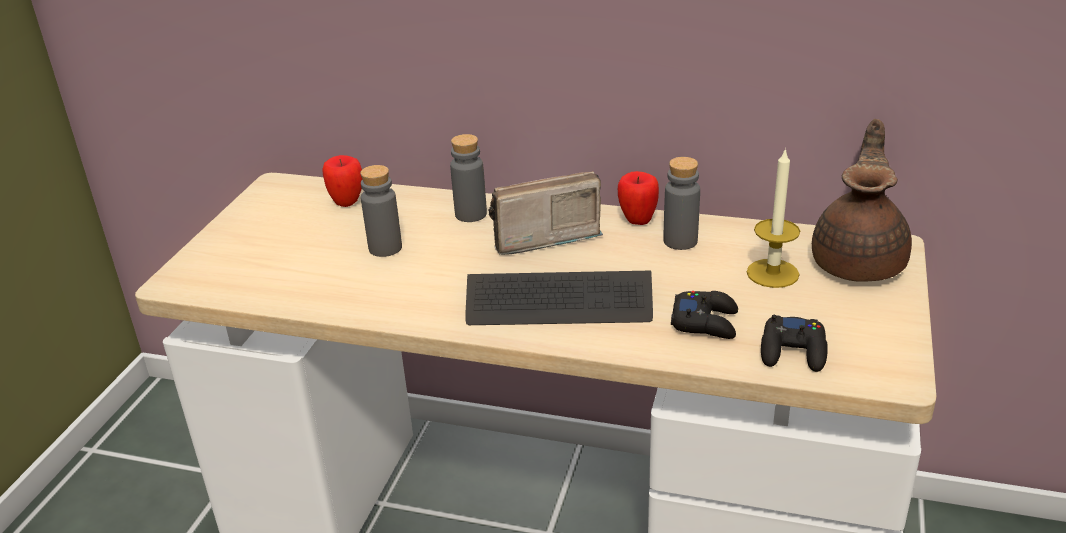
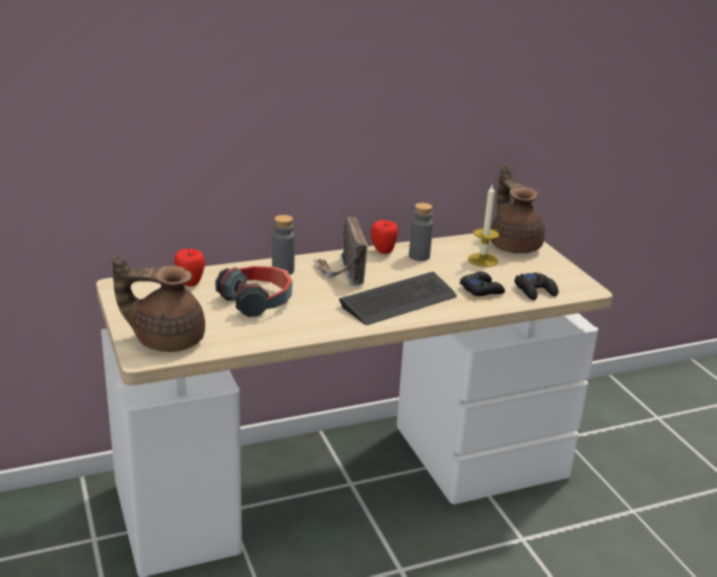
camera: 40 degrees left, 5 degrees down
(224, 268) = (166, 340): none -> brown teapot
(385, 248) = (258, 301): grey bottle -> headphones
(540, 237) = (342, 272): radio -> radio turned 45 degrees counterclockwise

